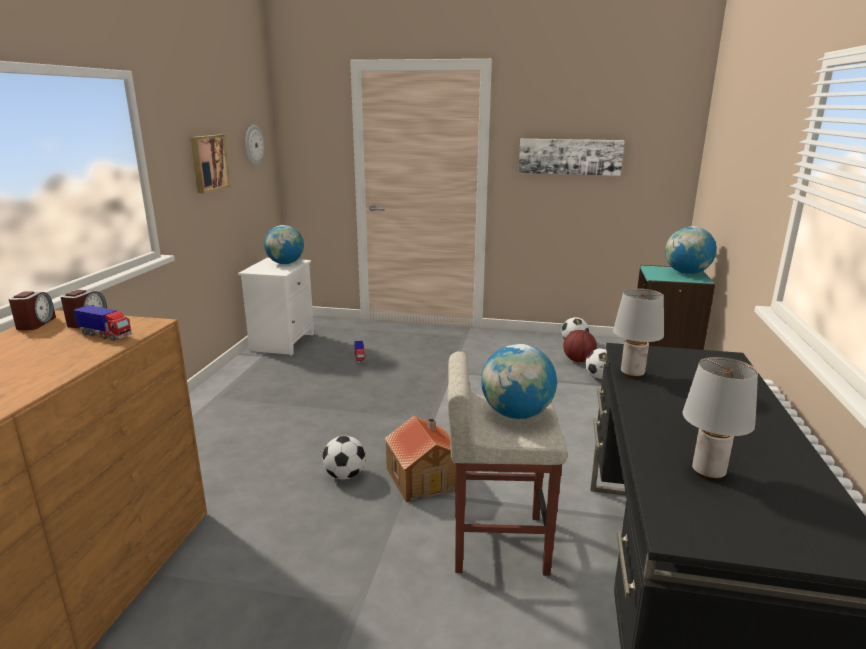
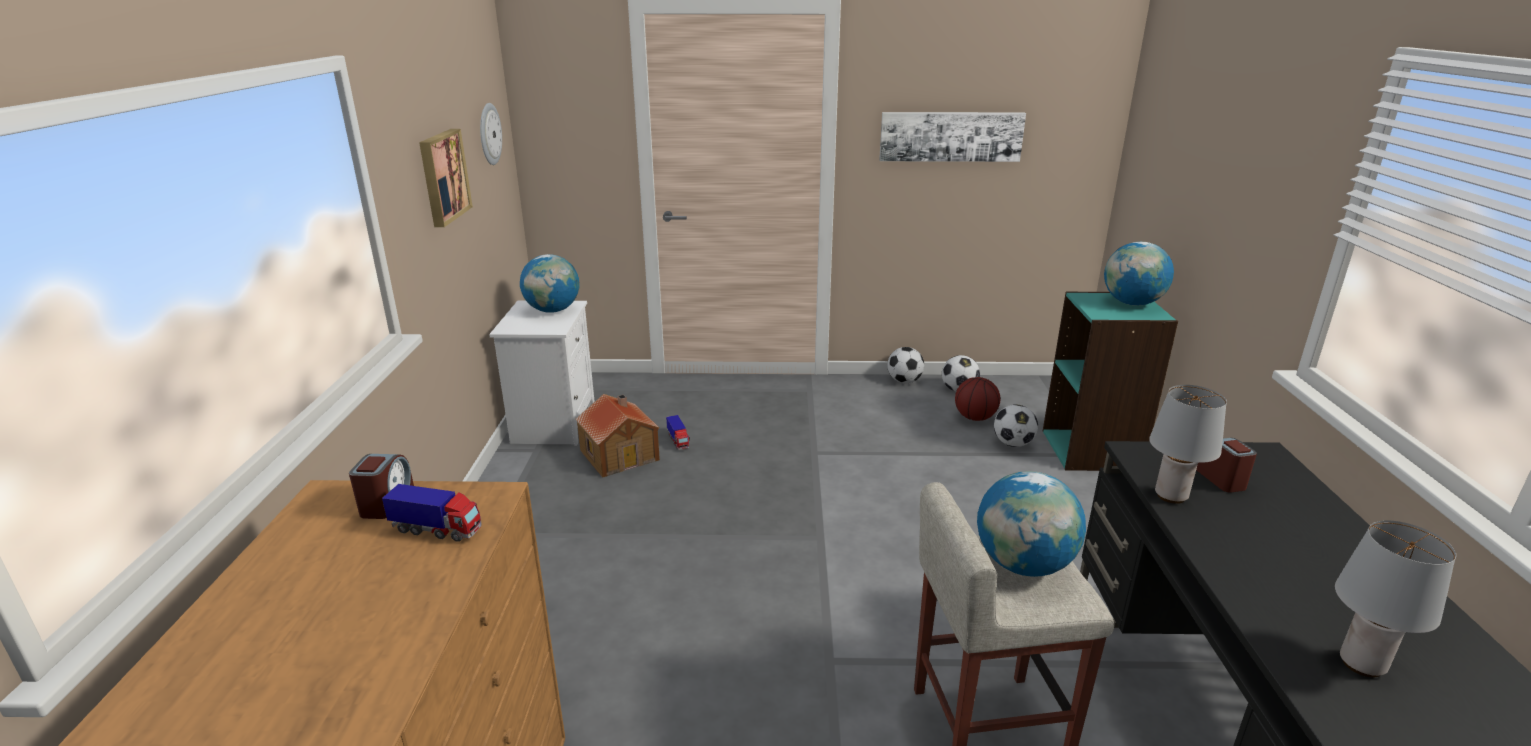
camera: 10 degrees left, 5 degrees up
(36, 323) = (302, 515): alarm clock -> alarm clock (1220, 478)
(345, 475) = (738, 645): football -> football (904, 381)
(425, 477) = (849, 633): toy house -> toy house (620, 454)

